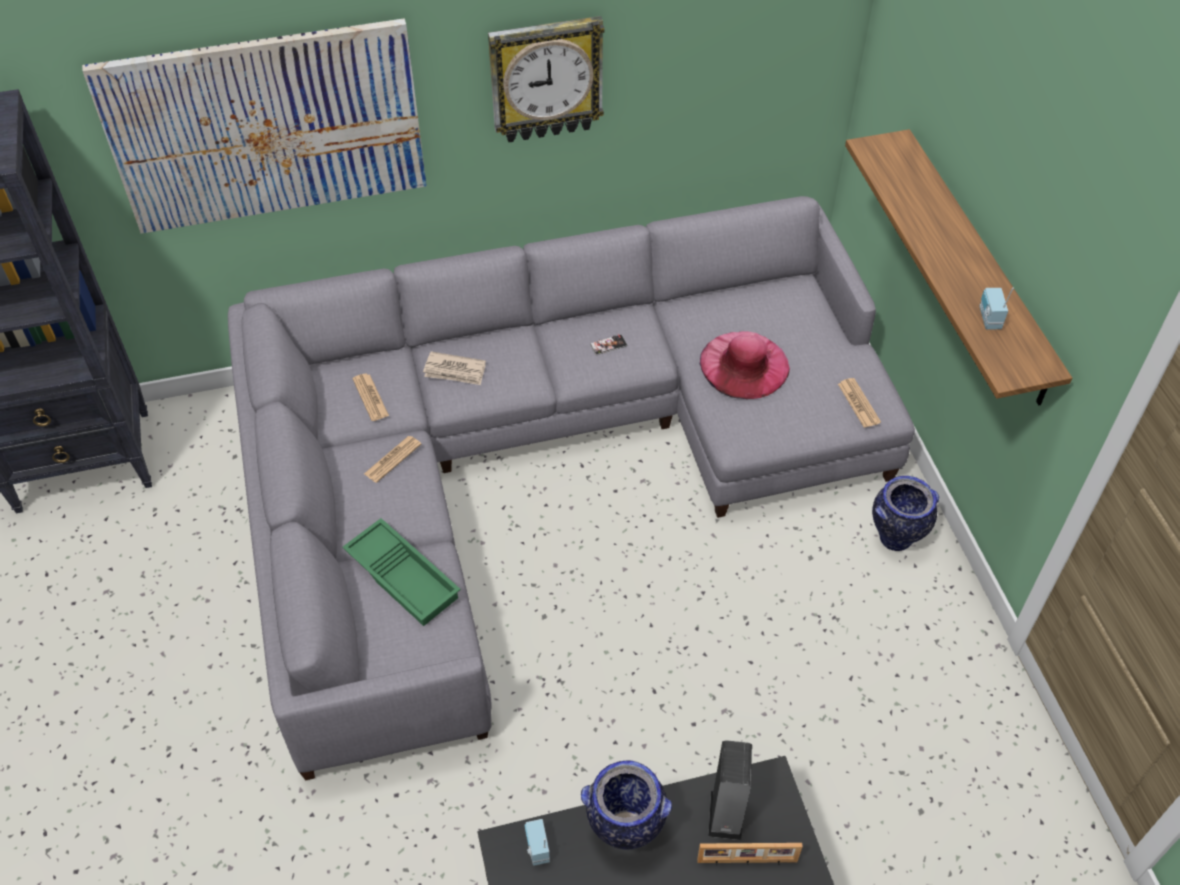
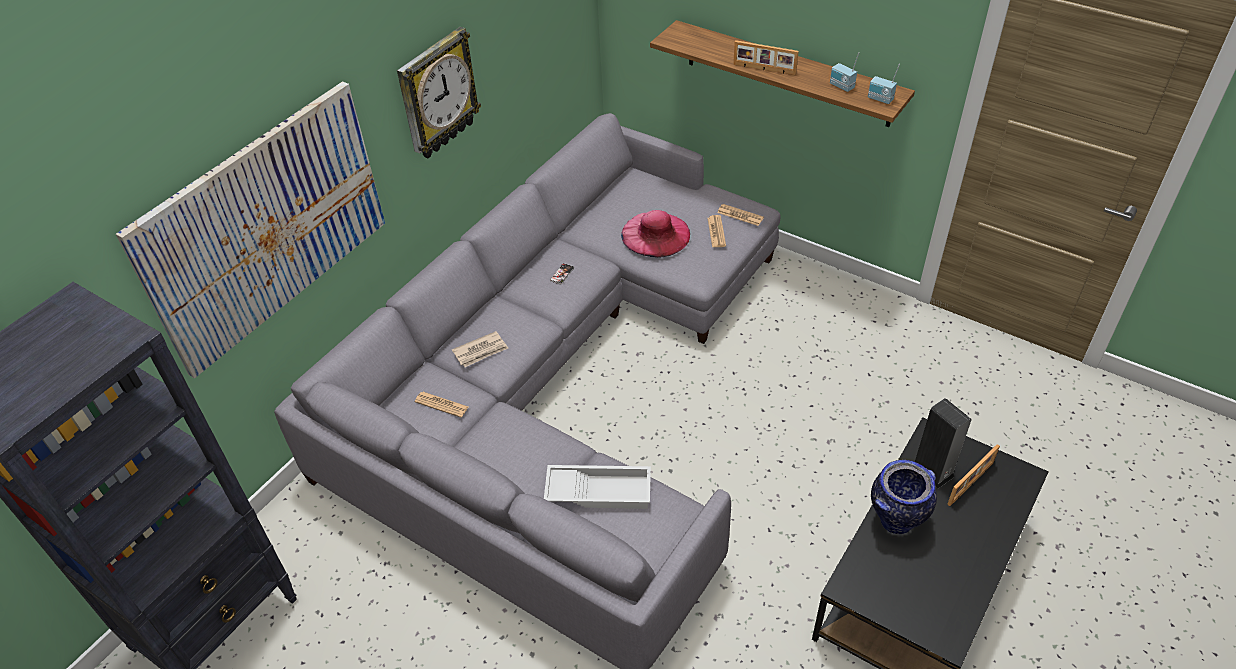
camera: 40 degrees left, 5 degrees down
(392, 459) = (504, 430): newspaper -> newspaper (716, 232)
(404, 576) = (599, 490): green tray -> white tray
(536, 848) = (864, 573): radio -> radio (880, 99)
(896, 538) = (807, 288): vase -> none
(927, 245) = (764, 69): none -> picture frame

